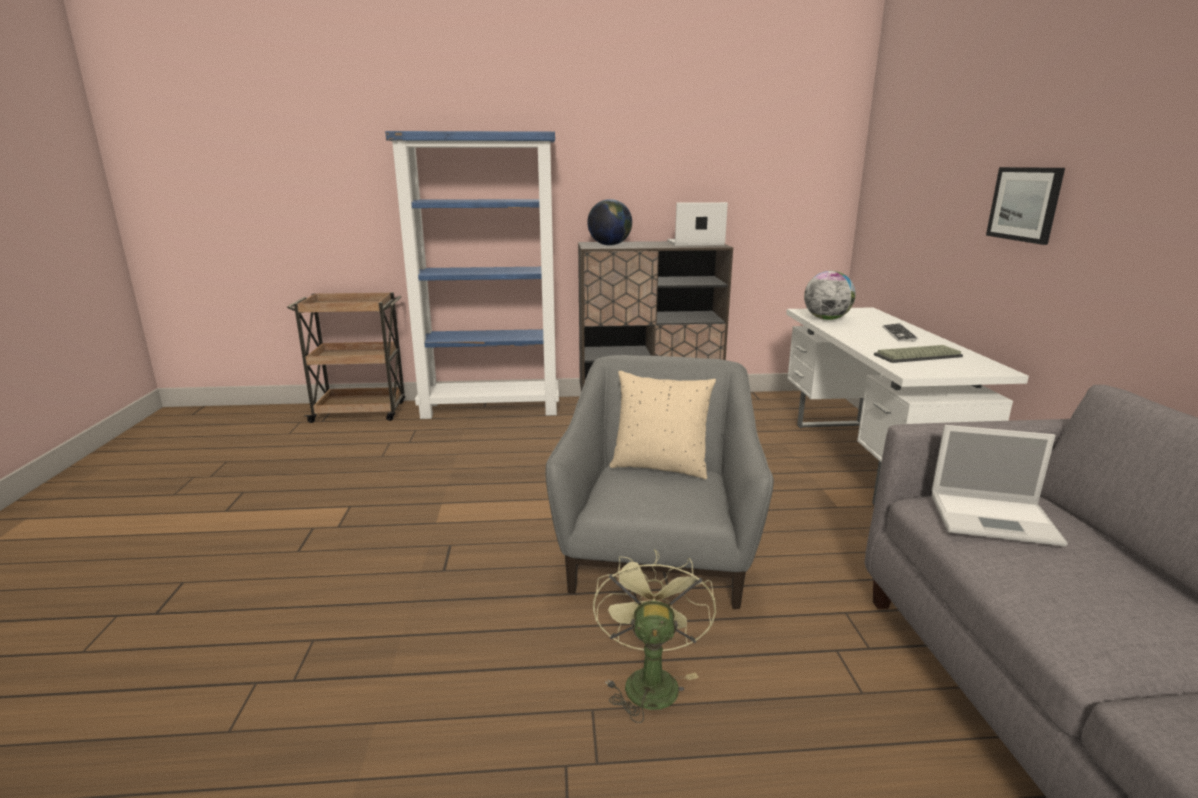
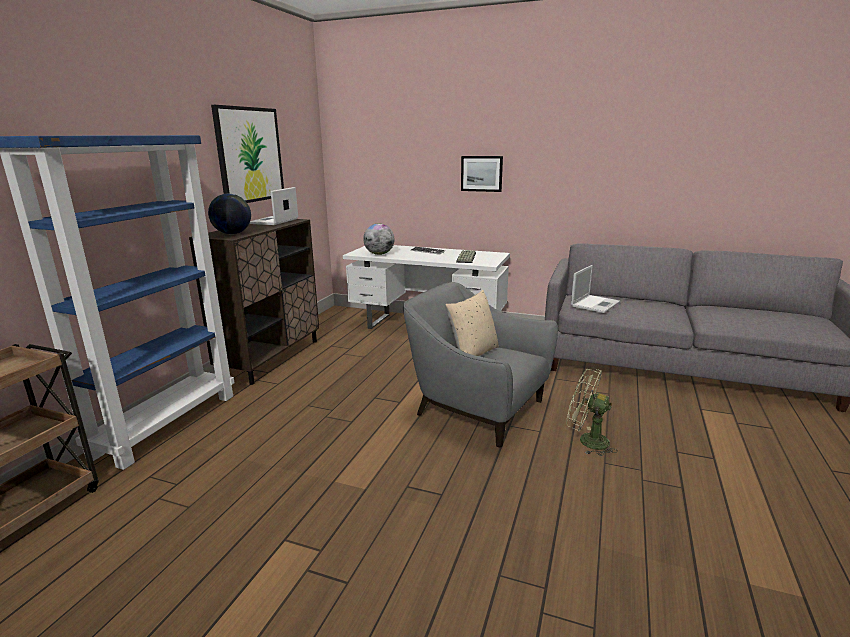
camera: 65 degrees left, 0 degrees up
(697, 159) = (250, 155): none -> picture

